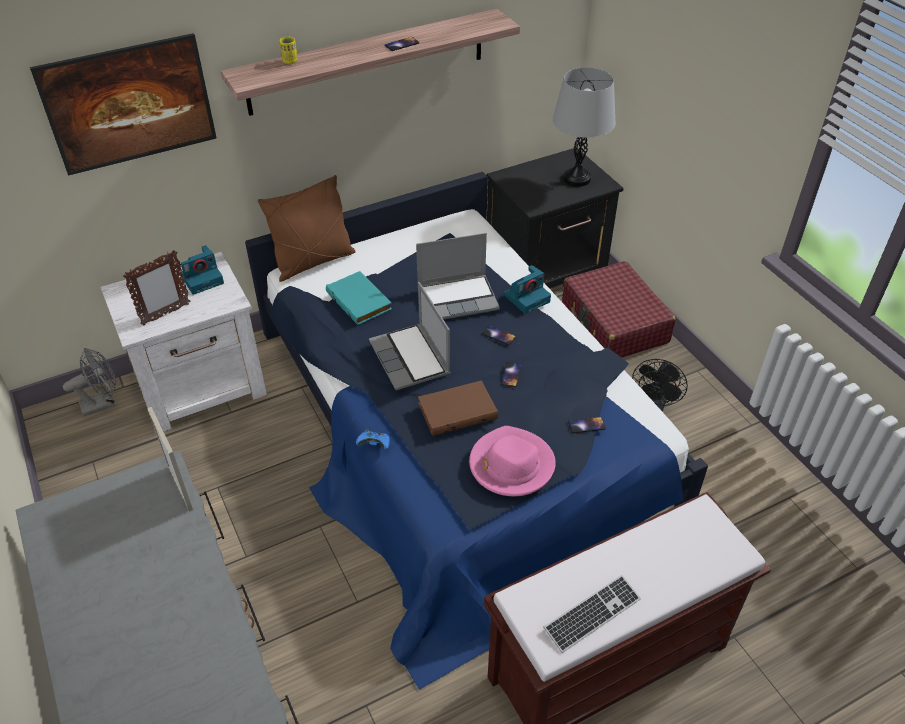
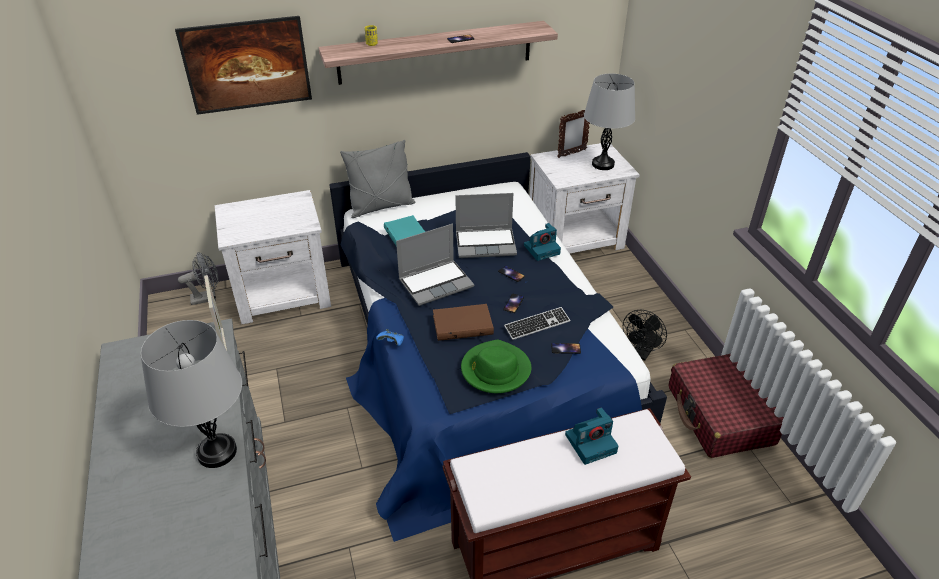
camera: 10 degrees right, 5 degrees down
(165, 314) = (256, 229): picture frame -> picture frame (571, 154)
(202, 278) = (290, 207): camera -> camera (591, 443)
(214, 637) = (217, 452): none -> grey table lamp
(313, 262) = (381, 207): brown pillow -> grey pillow
(411, 359) = (436, 283): laptop -> laptop turned 105 degrees counterclockwise
(511, 465) = (495, 370): pink hat -> green hat
(547, 268) = (576, 238): black nightstand -> white nightstand
(592, 614) = (526, 486): keyboard -> keyboard (537, 324)
(614, 323) = (622, 285): red suitcase -> red suitcase (720, 415)

